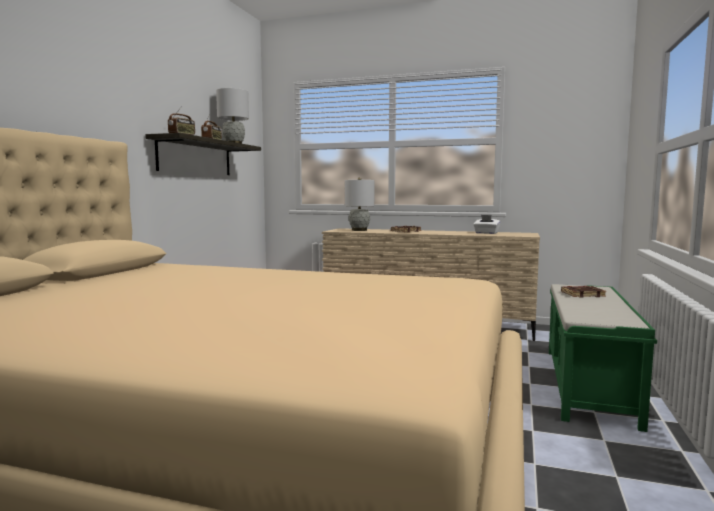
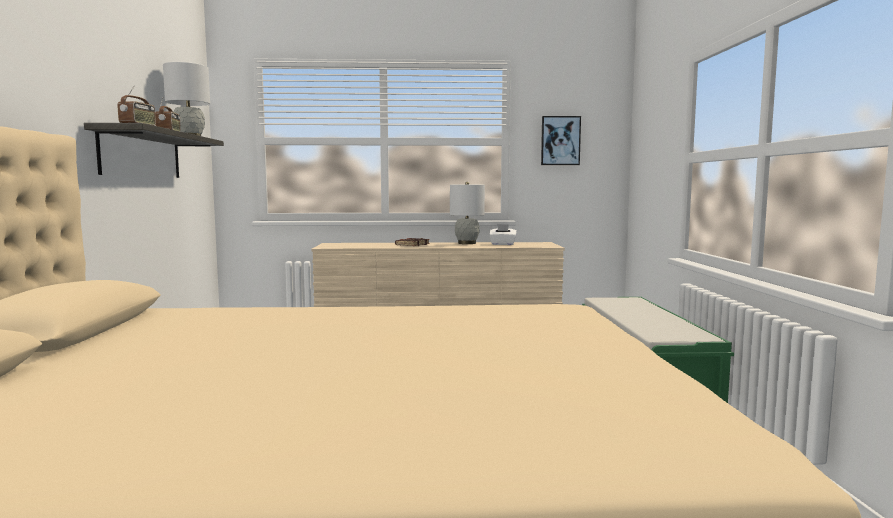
camera: 20 degrees left, 0 degrees up
(359, 230) = (354, 245): white table lamp -> white table lamp (466, 243)
(552, 138) = (560, 140): none -> picture
(582, 294) = (627, 308): brown book -> none

